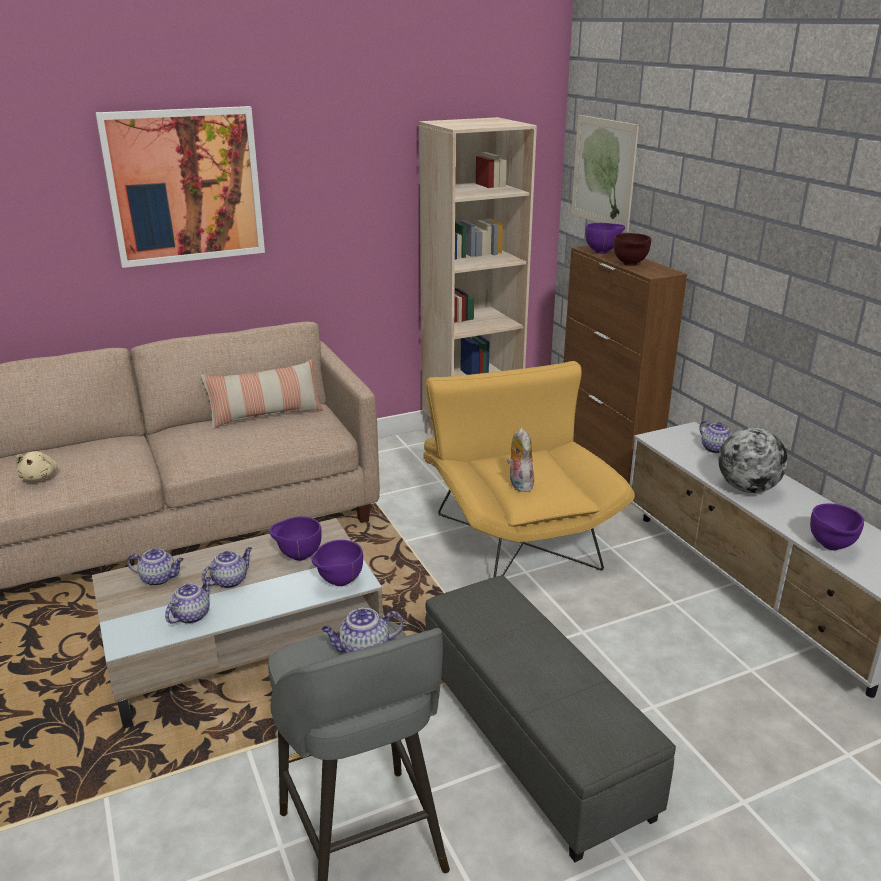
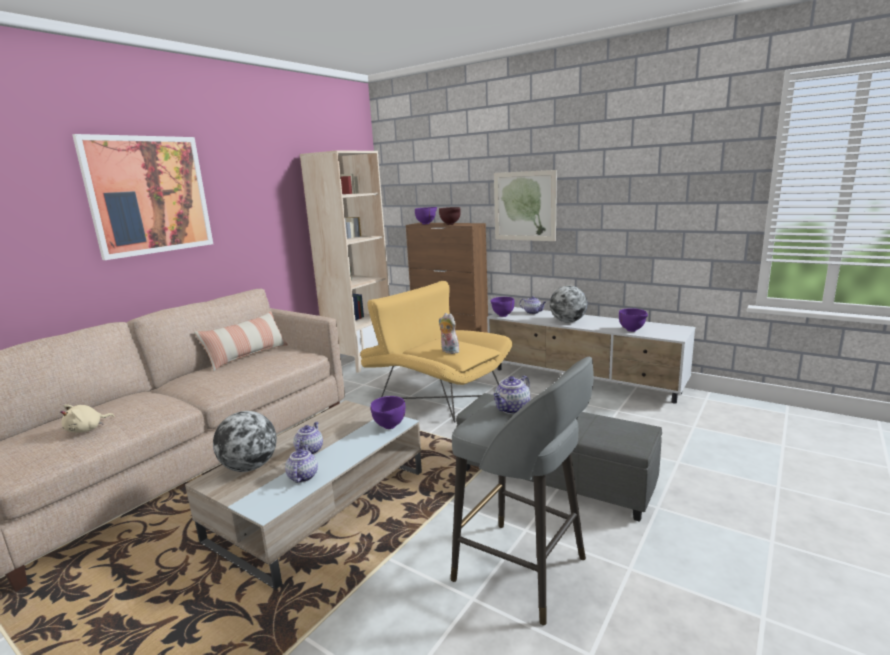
camera: 30 degrees left, 10 degrees down
(40, 477) = (87, 429): beige plush toy -> beige plush toy turned 75 degrees clockwise
(159, 578) = (250, 467): teapot -> globe
(298, 556) = (344, 424): purple bowl -> purple bowl (502, 316)
(603, 172) = (410, 181): picture -> picture (524, 206)

